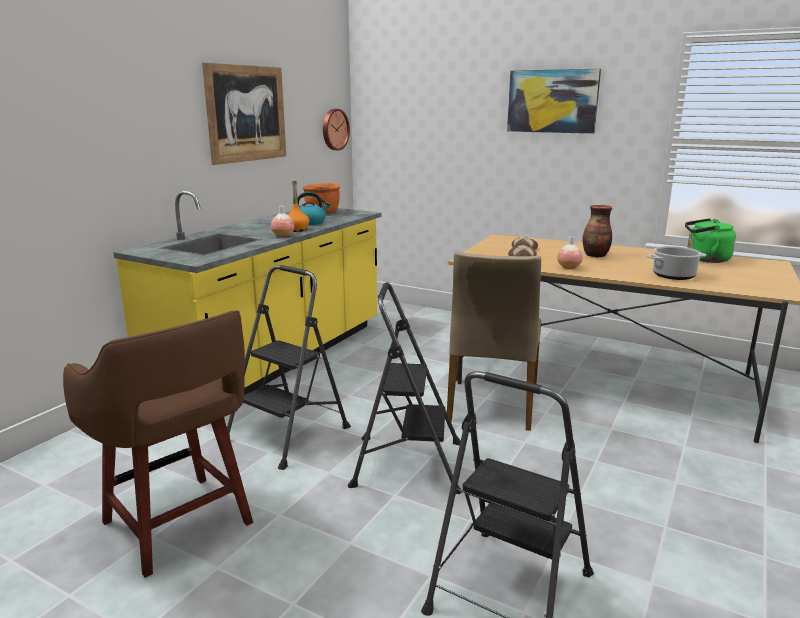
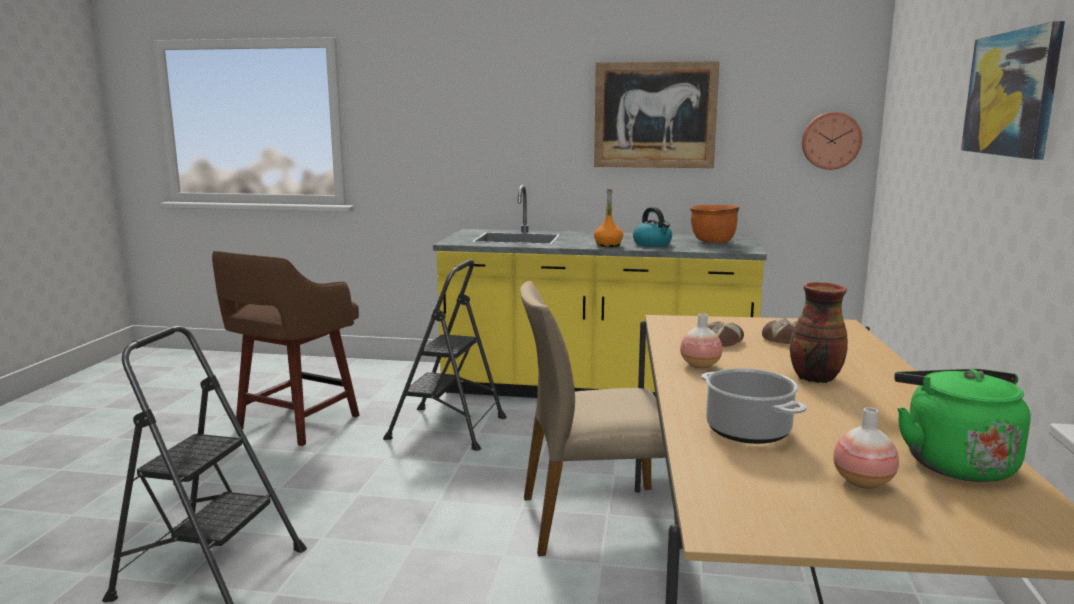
camera: 70 degrees right, 5 degrees down
(283, 236) = (574, 245): vase -> vase (863, 482)
(404, 462) = (418, 488): black step ladder -> none

